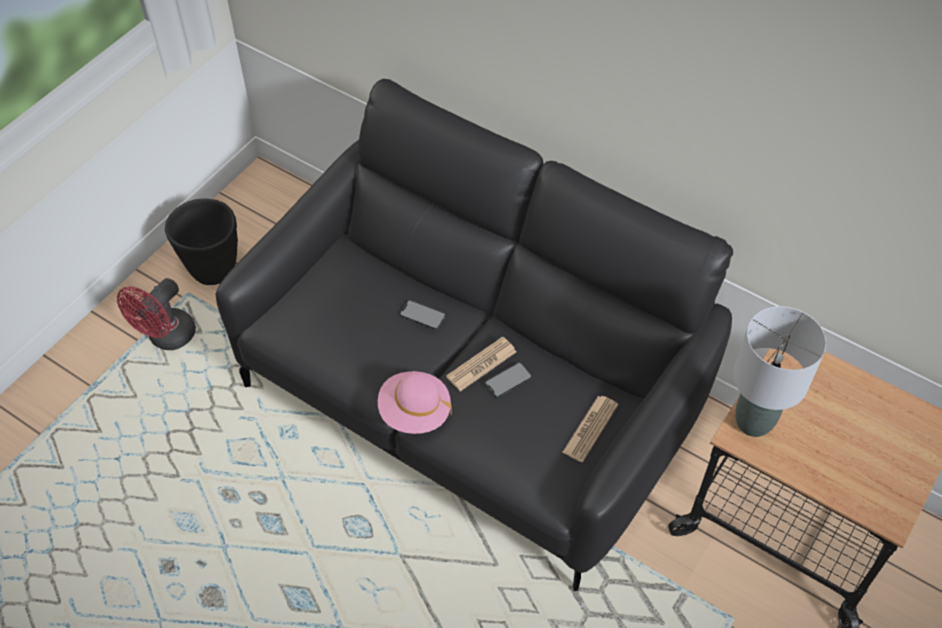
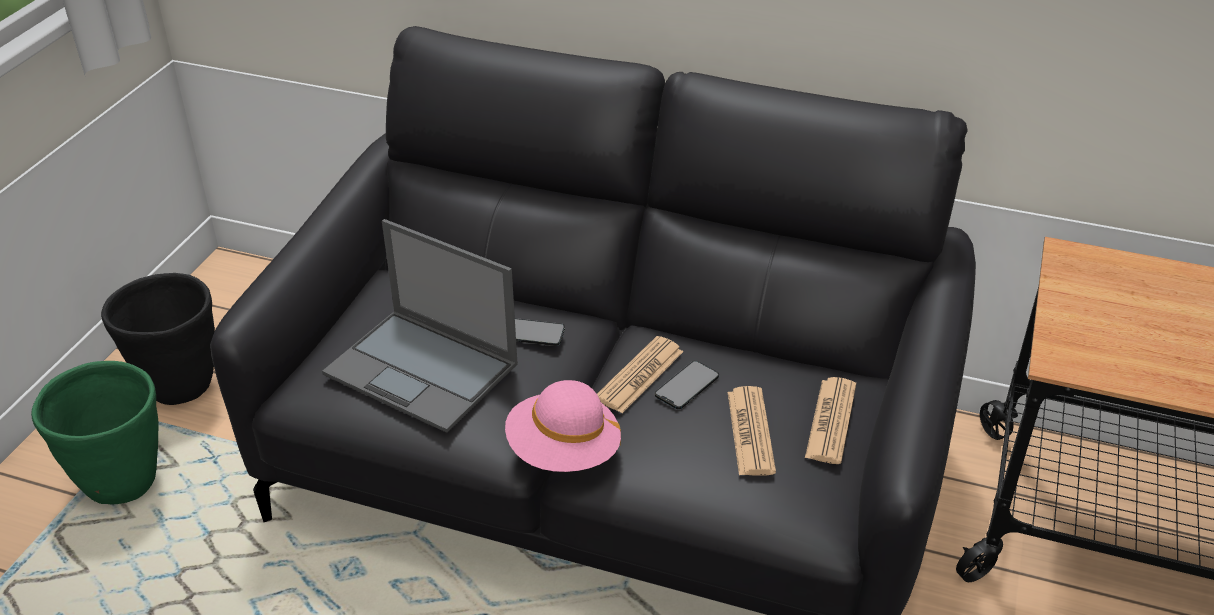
camera: 15 degrees left, 15 degrees down
(167, 338) = (124, 483): red fan -> green planter
(346, 330) = (423, 370): none -> laptop
(535, 425) = (750, 432): none -> newspaper
(753, 421) = (1072, 340): grey table lamp -> none

